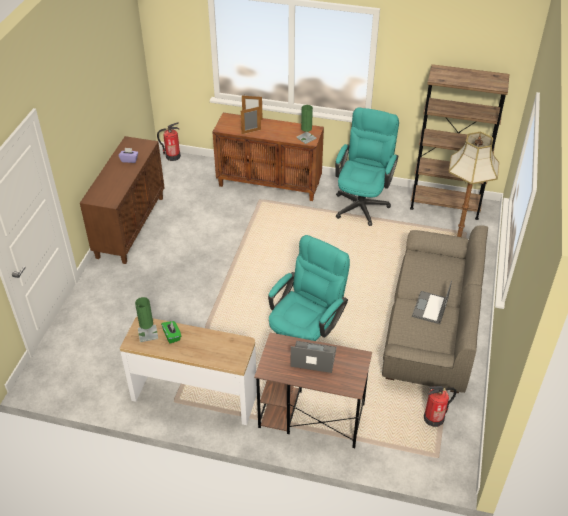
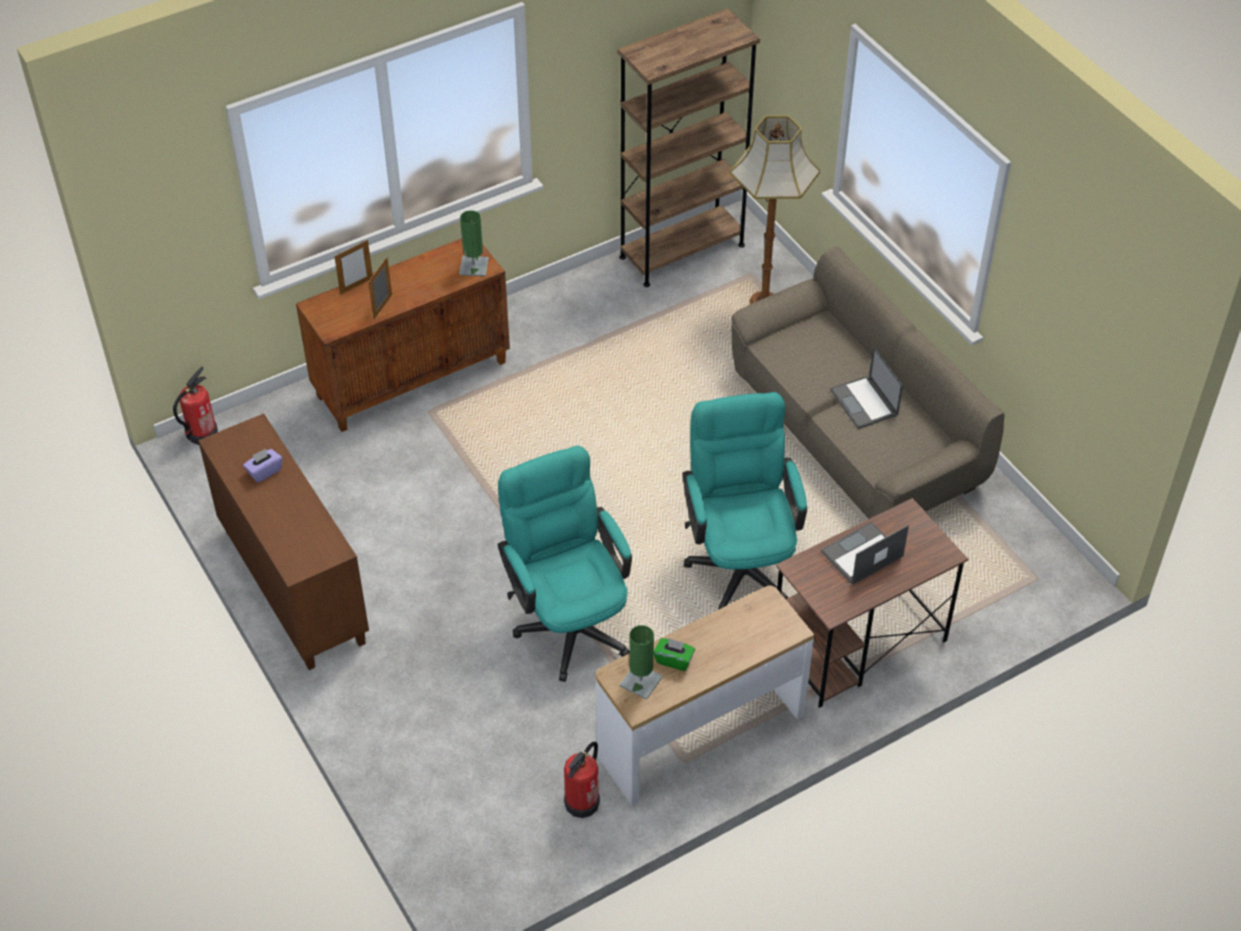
camera: 45 degrees left, 5 degrees up
(362, 202) = (574, 319): turquoise office chair -> turquoise office chair (569, 620)
(434, 418) = (984, 538): fire extinguisher -> fire extinguisher (582, 802)

